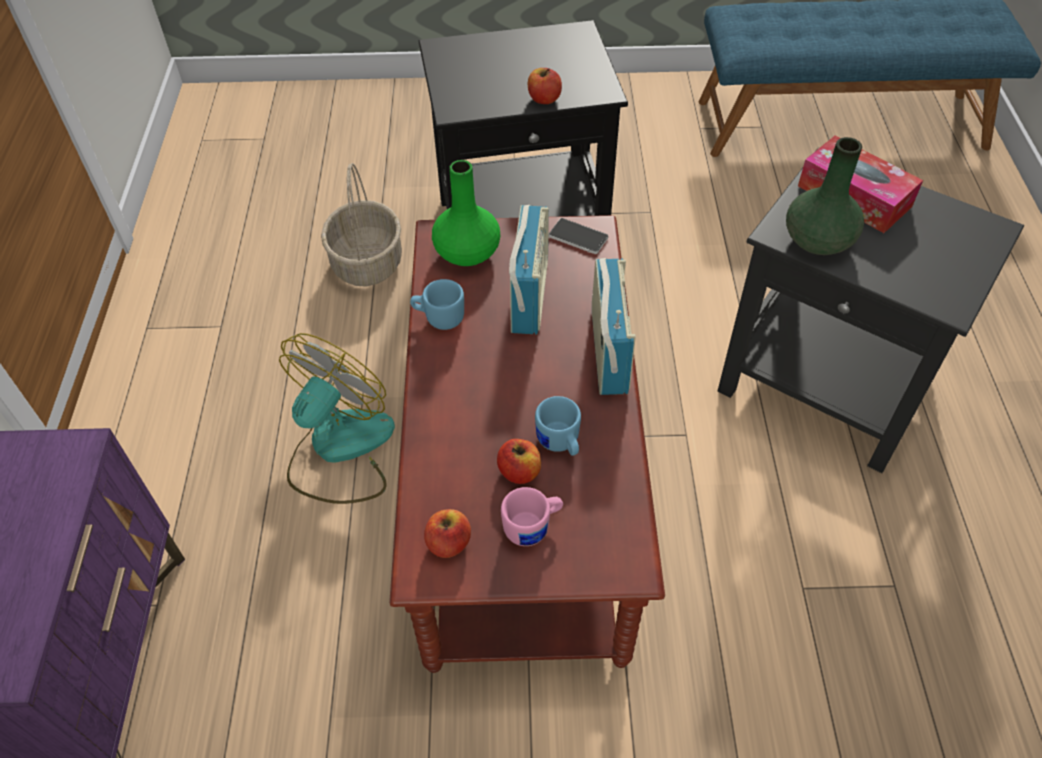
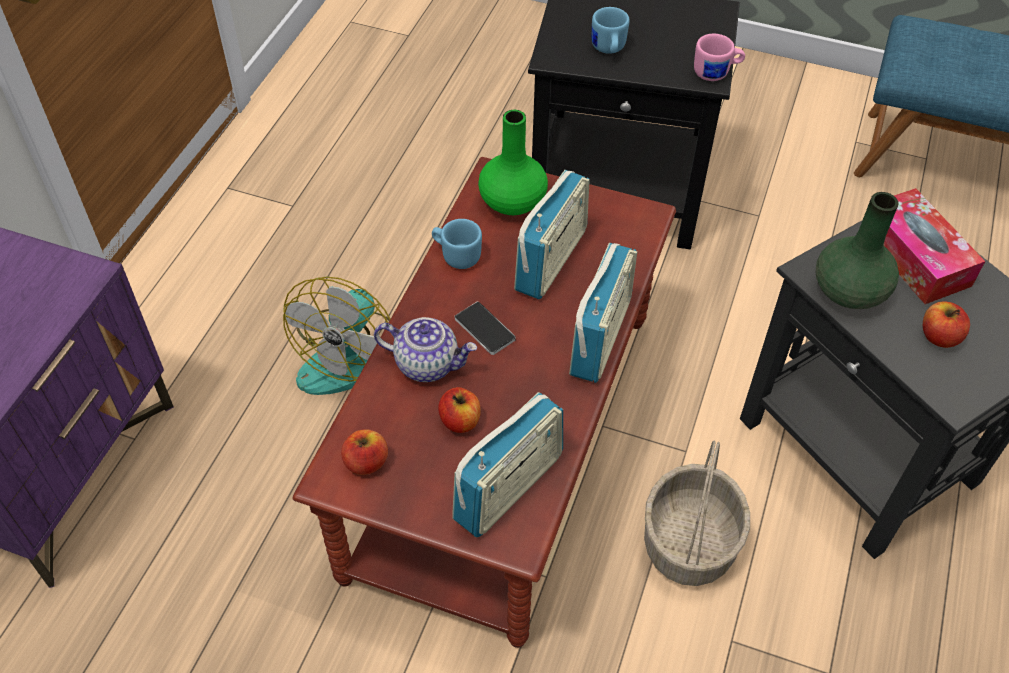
camera: 20 degrees right, 0 degrees up
(339, 450) = (348, 354): fan -> fan turned 150 degrees clockwise
(368, 263) = (452, 185): basket -> basket (690, 543)
(461, 427) = (427, 363): none -> teapot
(533, 527) = (447, 475): pink mug -> pink mug (716, 73)
(544, 99) = (646, 70): apple -> apple (939, 336)
(560, 443) = (510, 408): blue mug -> blue mug (608, 49)
(578, 237) = (627, 218): phone -> phone (485, 329)
(596, 518) = (509, 487): none -> radio

